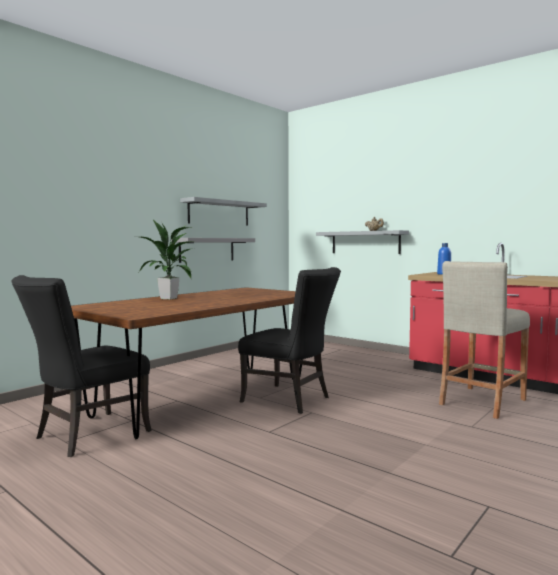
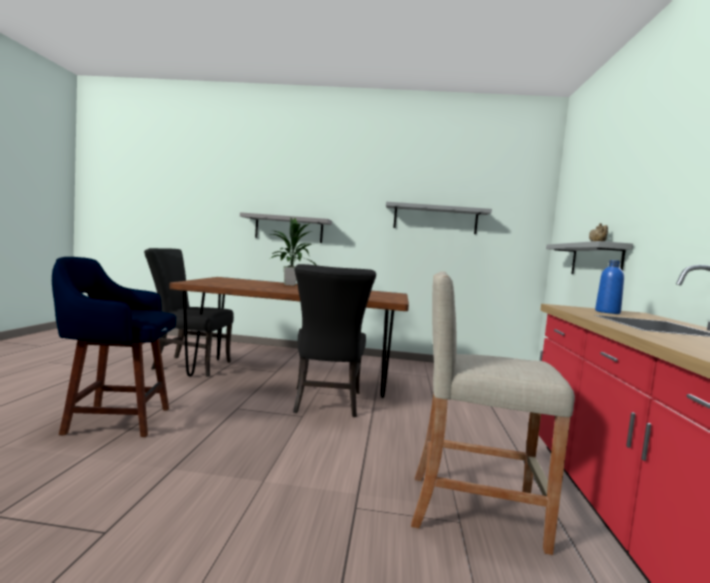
camera: 55 degrees right, 0 degrees up
(207, 249) = (414, 255): grey shelf -> grey shelf (289, 229)
(249, 491) = (113, 420): none -> blue stool

